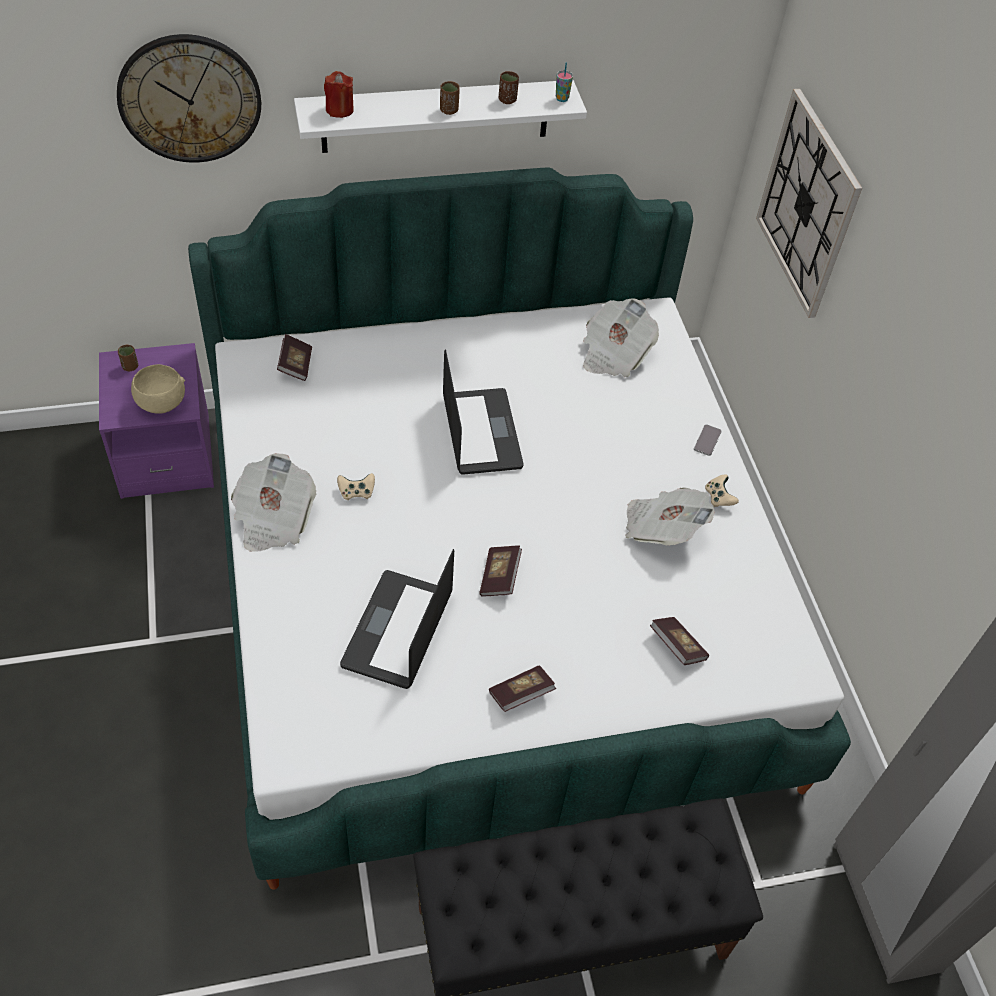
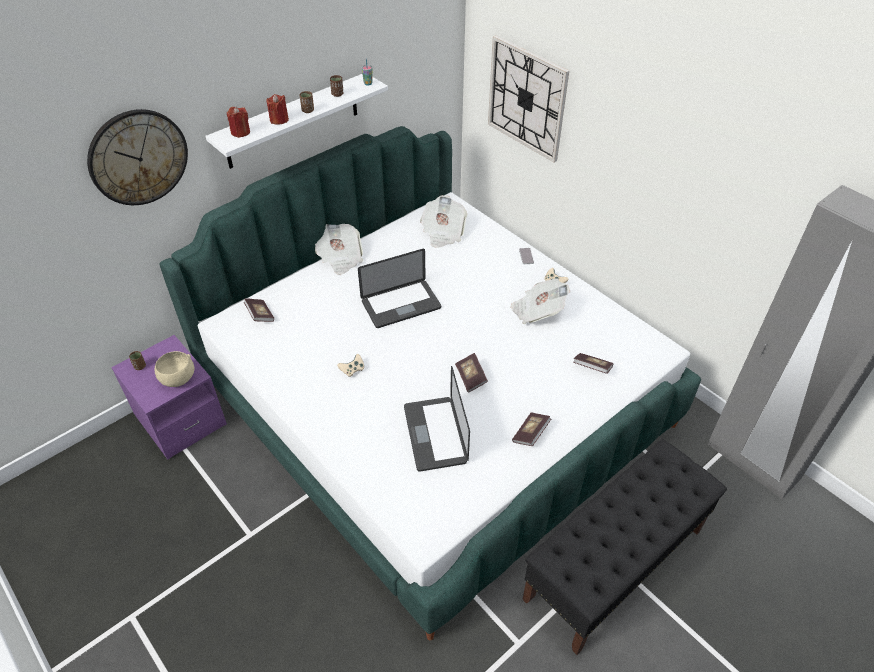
camera: 25 degrees left, 5 degrees down
(273, 519) = (312, 408): newspaper -> newspaper (340, 258)
(401, 110) = (279, 120): none -> red candle
(481, 432) = (401, 305): laptop -> laptop turned 105 degrees clockwise

